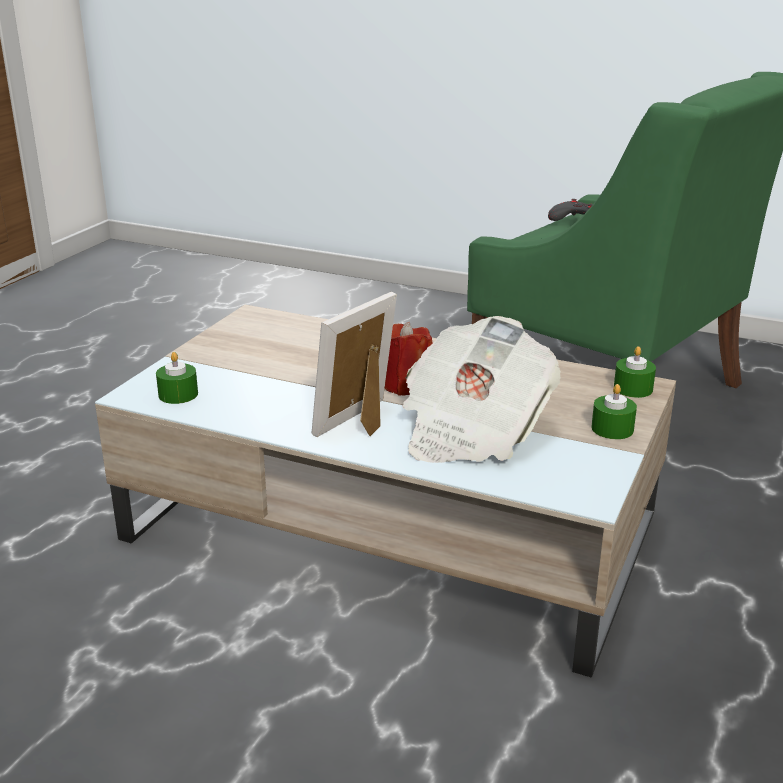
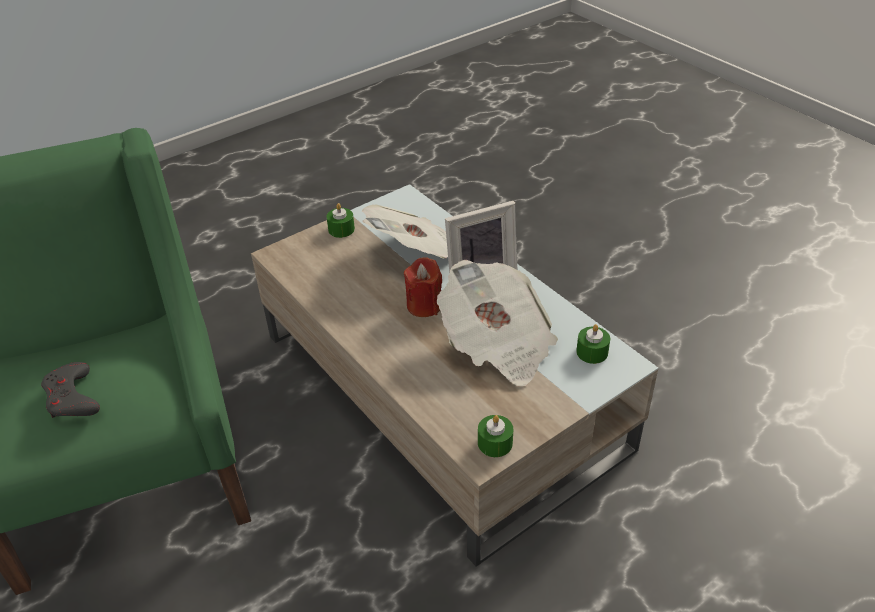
camera: 150 degrees left, 15 degrees up
(291, 376) = (497, 345): none -> newspaper
(633, 388) = (287, 254): green candle -> green candle (495, 443)

